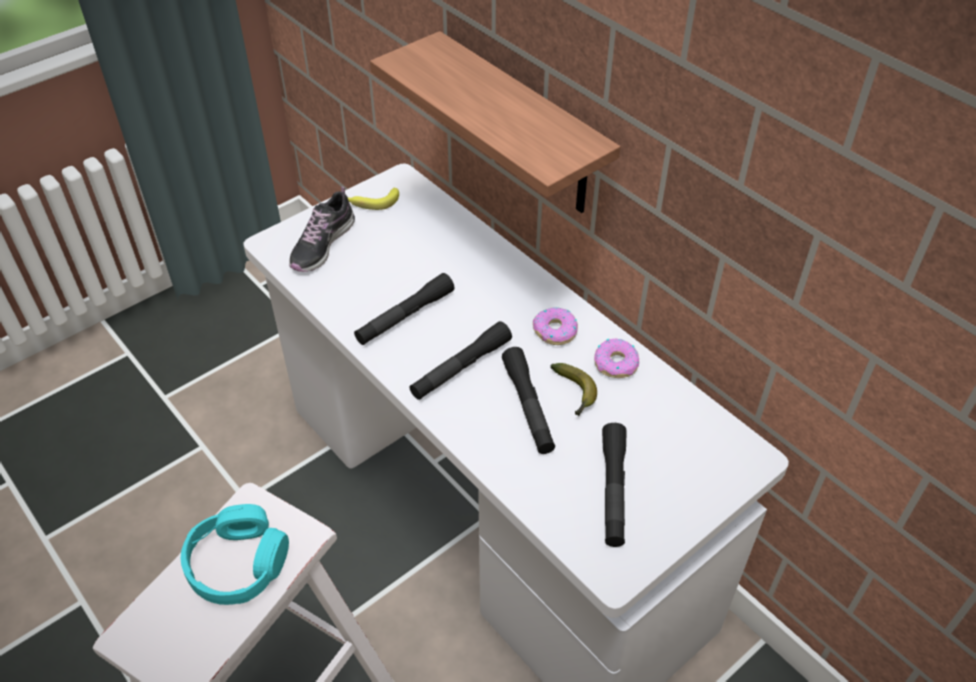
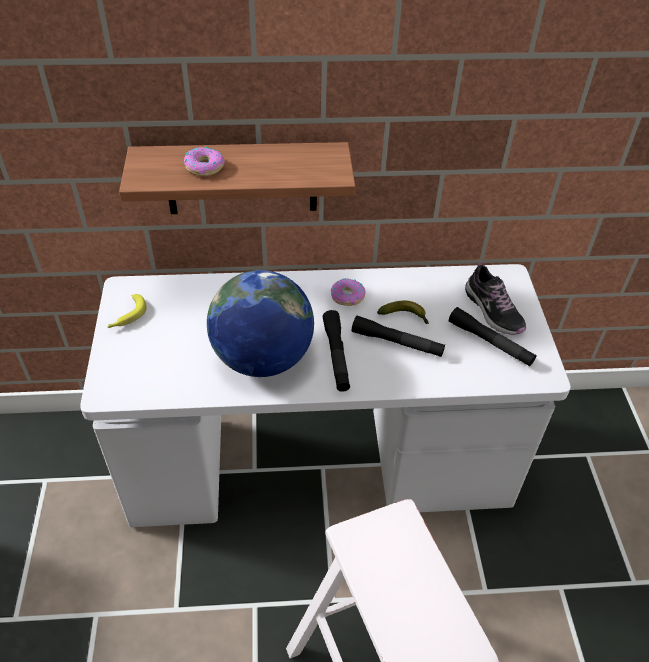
camera: 55 degrees left, 0 degrees up
(238, 564) = (399, 569): turquoise headphones -> none
(322, 245) = (141, 365): shoe -> shoe (493, 310)
(405, 316) = (262, 358): black flashlight -> globe
(616, 363) = (398, 286): donut -> donut (204, 167)

